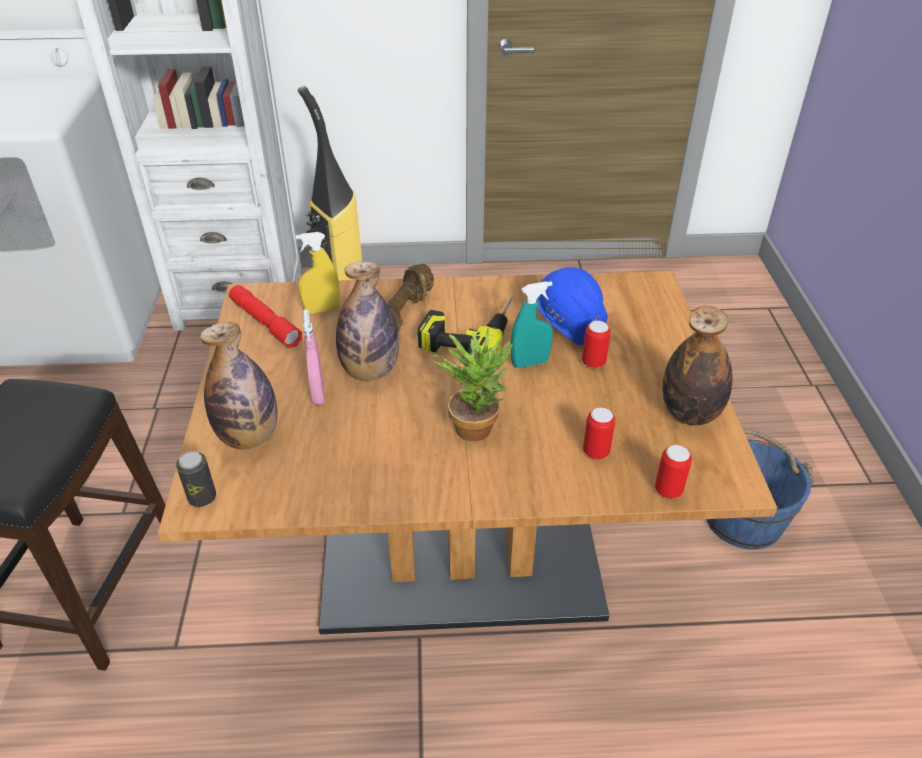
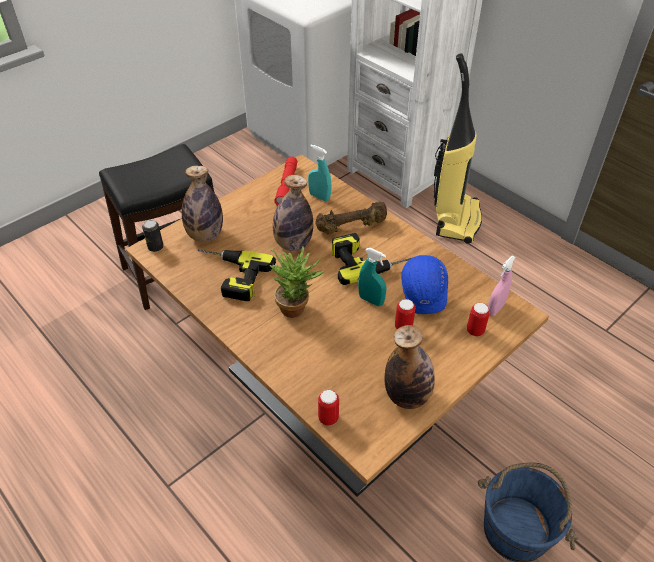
camera: 50 degrees right, 5 degrees up
(318, 394) = (257, 237): pink spray bottle -> pink spray bottle (495, 309)
(321, 310) = (319, 197): yellow spray bottle -> turquoise spray bottle
(353, 453) = (229, 276): none -> power drill
(596, 452) = (327, 369): can -> can (475, 331)

